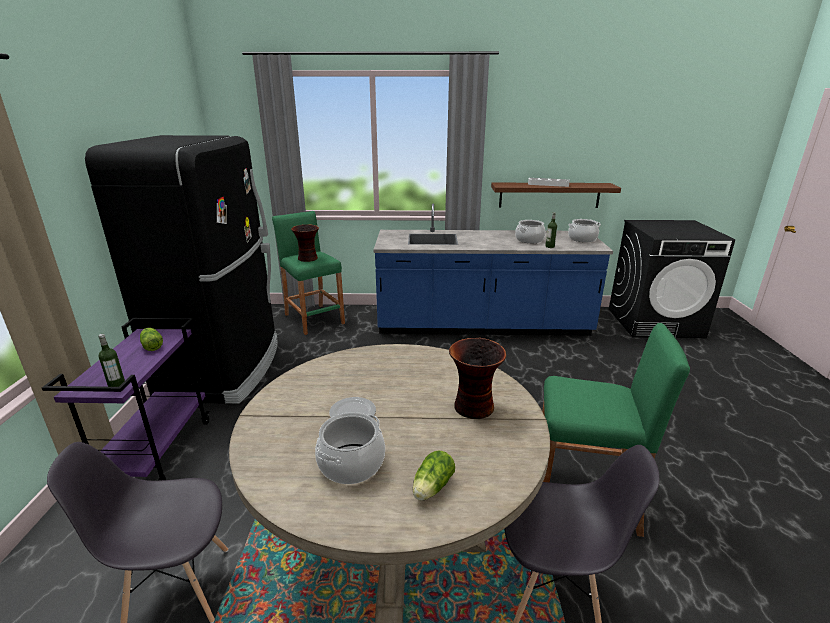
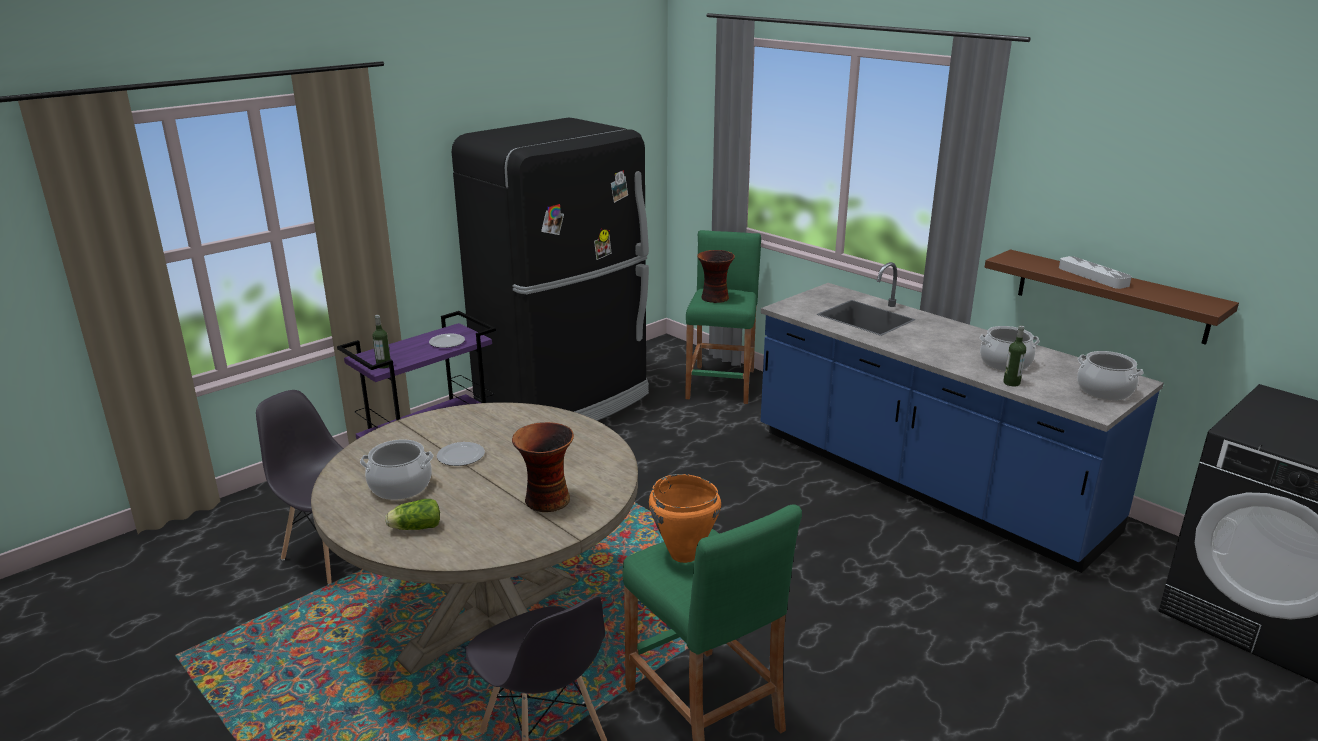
camera: 45 degrees right, 0 degrees up
(152, 345) = (446, 342): lettuce -> plate
(577, 397) = (684, 555): none -> orange cooking pot

